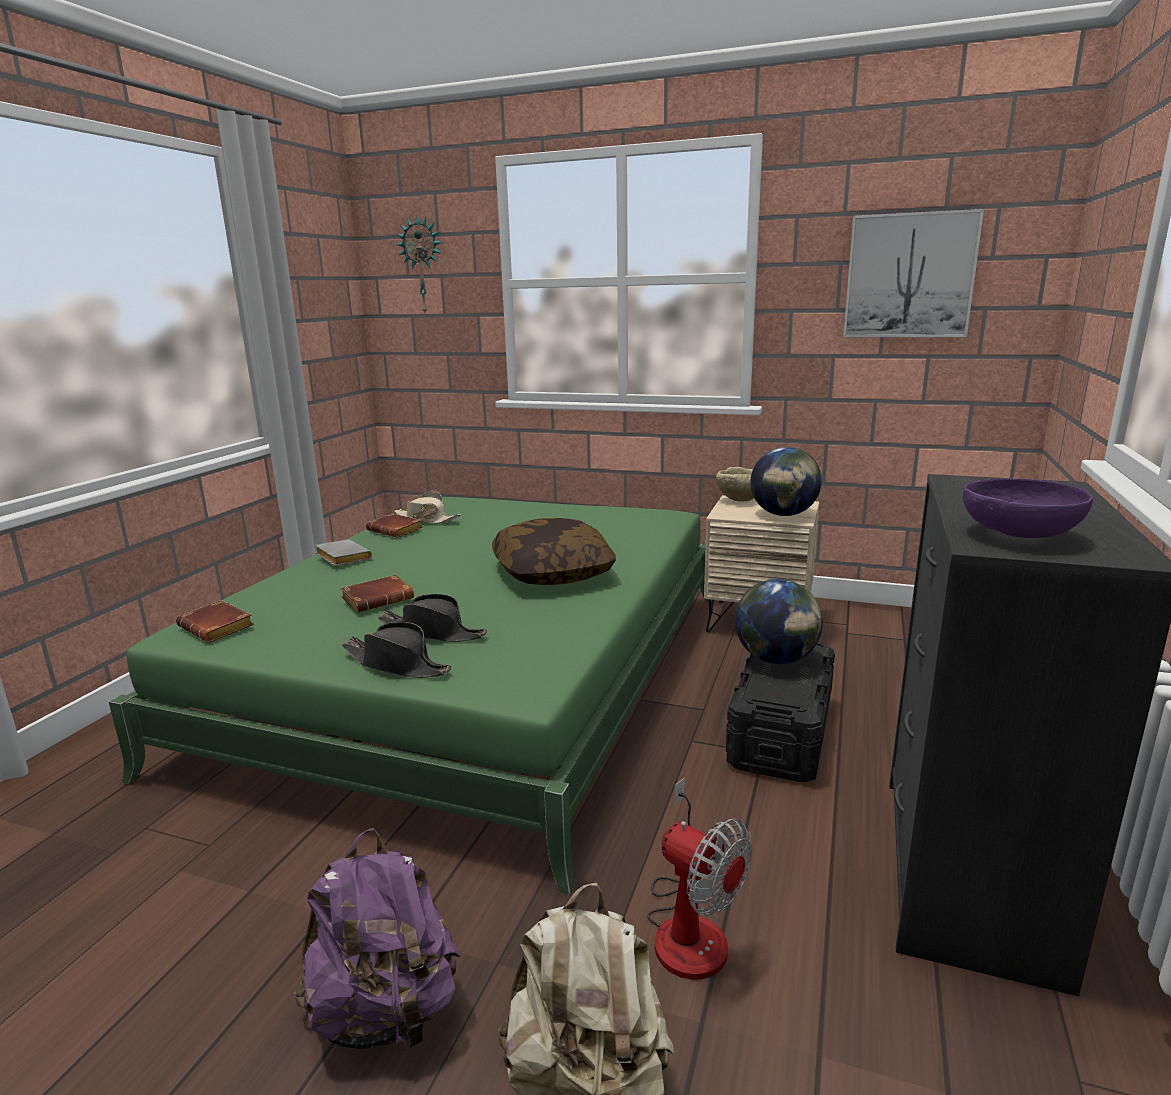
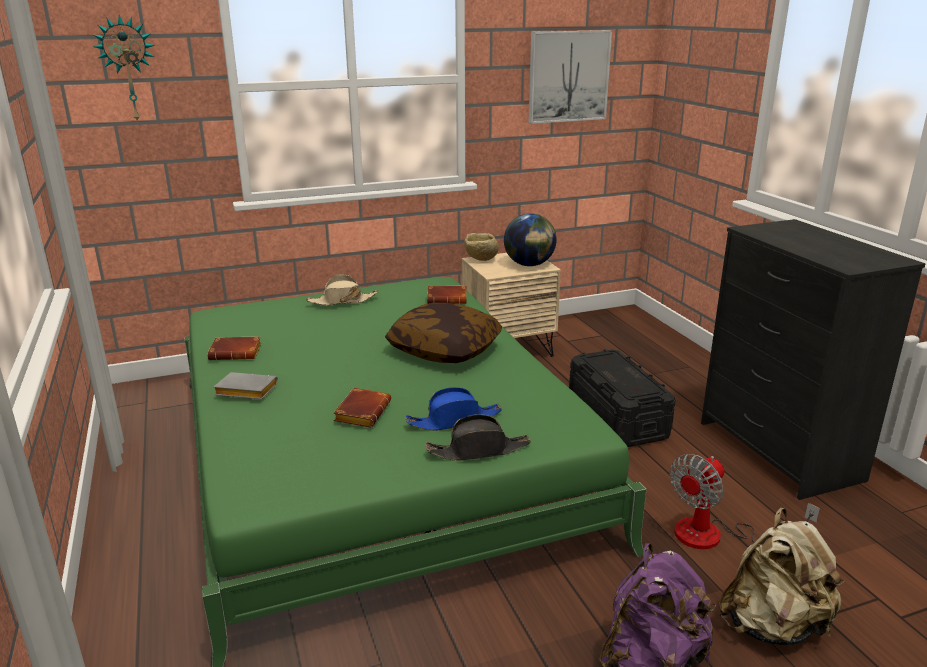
camera: 40 degrees left, 5 degrees up
(219, 627) = (272, 483): brown book -> brown book (448, 299)
(426, 519) = (241, 335): beige hat -> beige hat (342, 301)
(433, 632) = (454, 420): black hat -> blue hat
(689, 925) = (715, 536): fan -> fan turned 135 degrees clockwise
(776, 659) = (606, 368): globe -> none
(1019, 536) = (847, 258): purple bowl -> none

